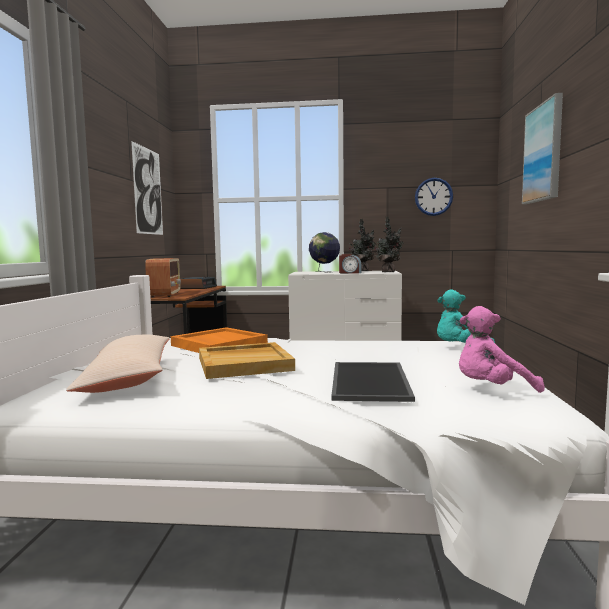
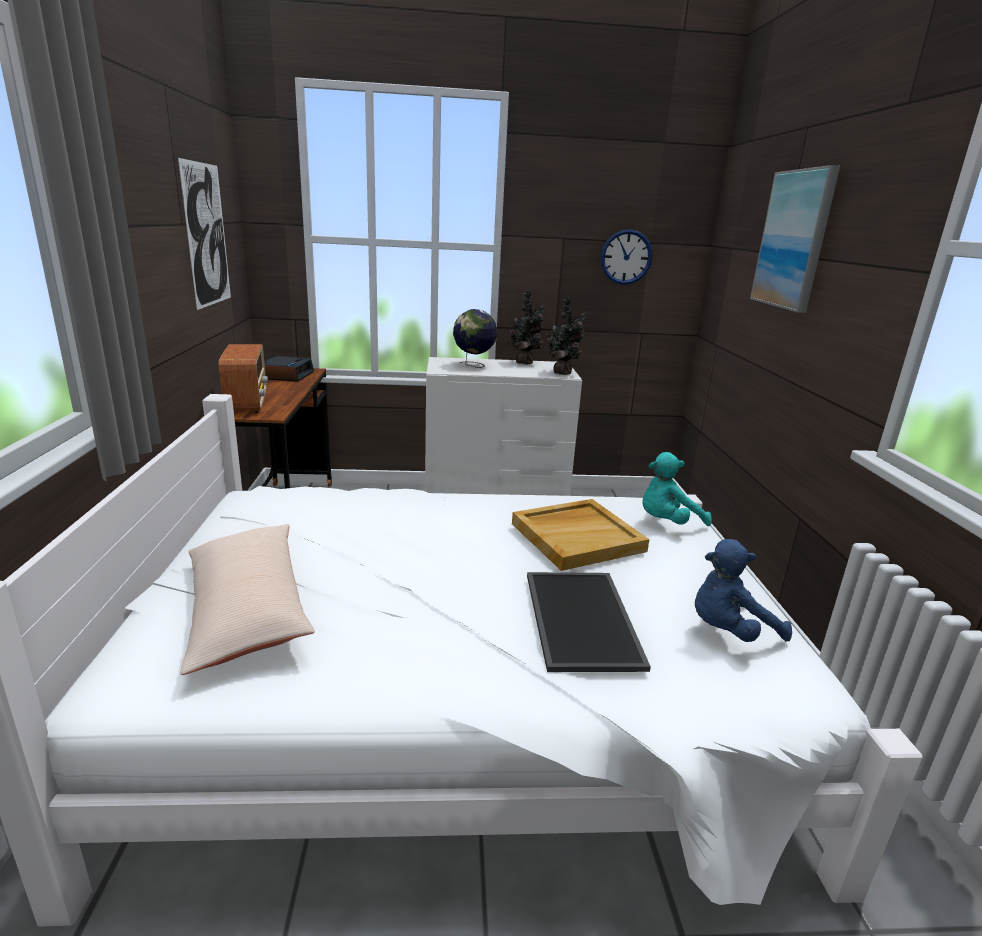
camera: 10 degrees left, 15 degrees up
(218, 345) = (350, 515): orange tray -> none
(245, 364) = (405, 572): beige tray -> beige tray (577, 537)
(350, 273) = (511, 373): alarm clock -> none
(491, 390) = (729, 631): pink plush toy -> blue plush toy

